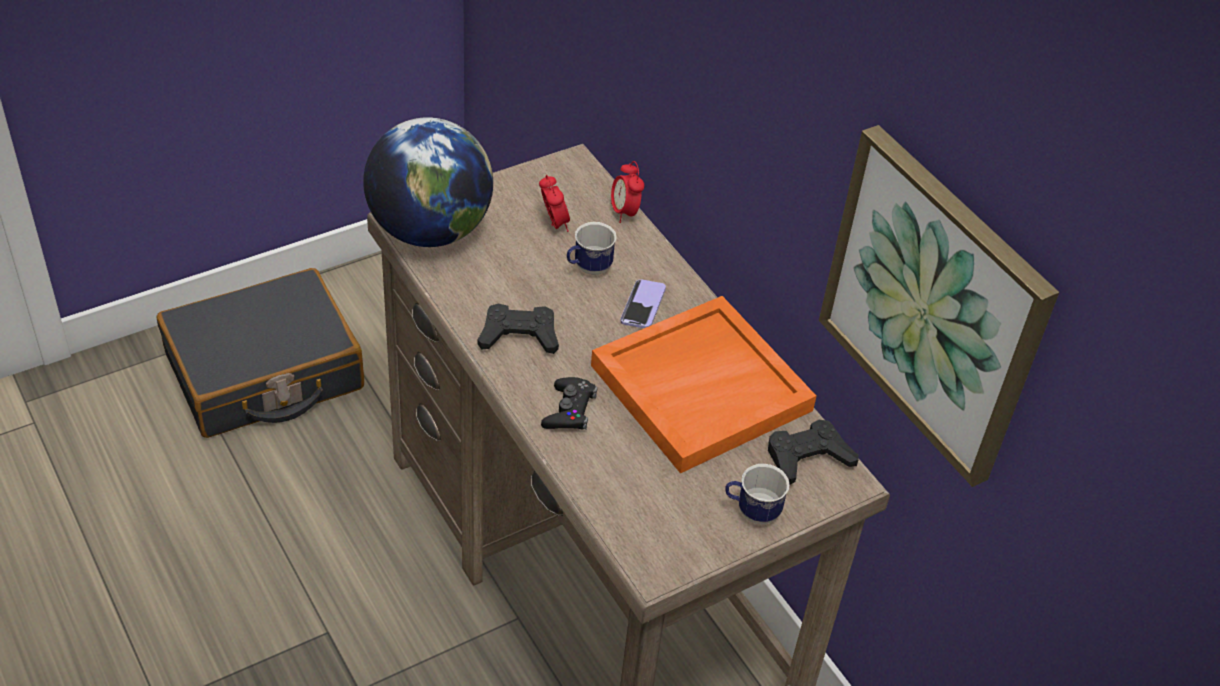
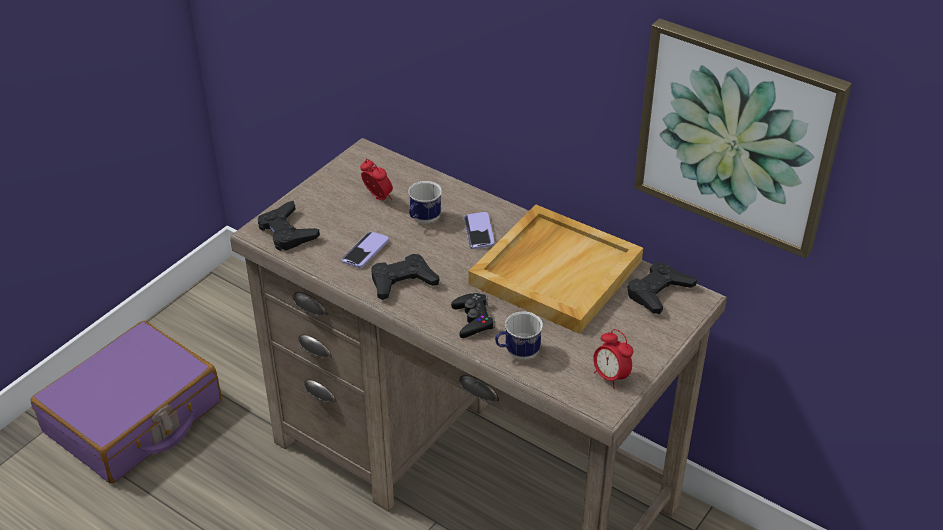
camera: 20 degrees left, 5 degrees down
(264, 373) = (134, 418): black suitcase -> purple suitcase
(430, 230) = (287, 232): globe -> black game controller
(500, 283) = (365, 251): none -> phone
(624, 212) = (424, 174): alarm clock -> alarm clock (610, 377)
(701, 386) = (555, 271): orange tray -> beige tray
(751, 512) = (644, 341): mug -> mug (517, 353)

